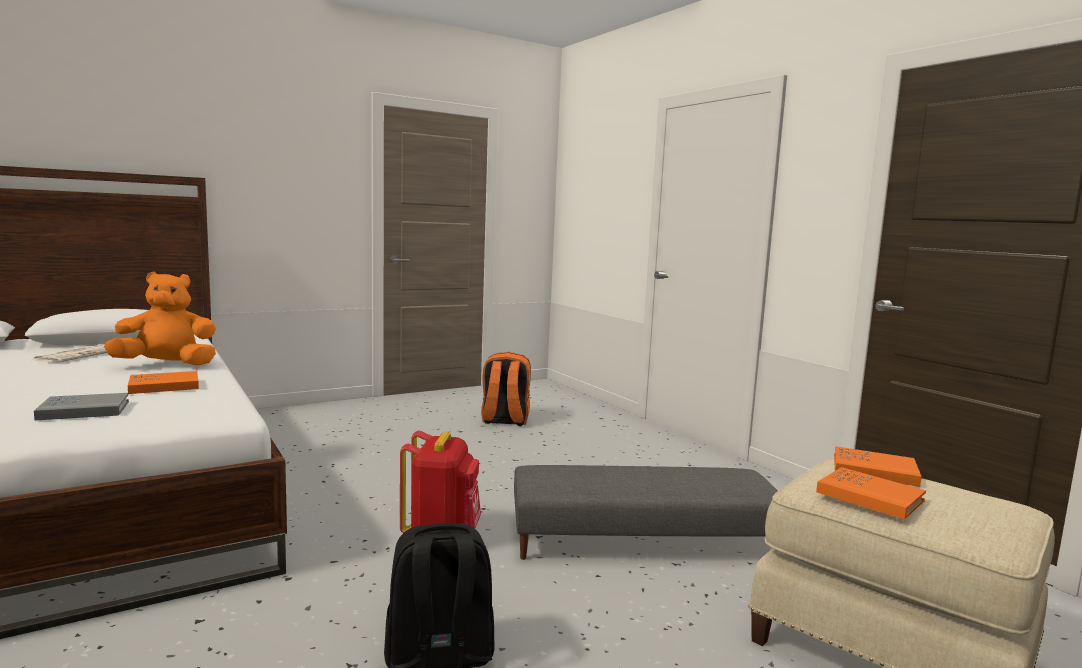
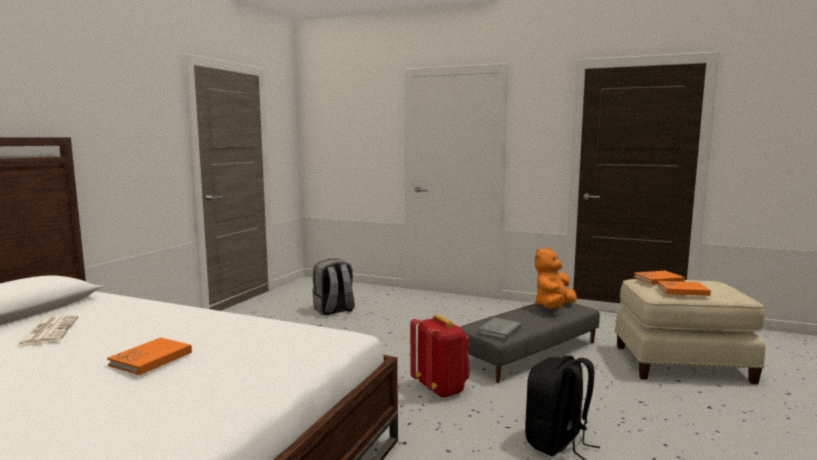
camera: 35 degrees left, 0 degrees up
(84, 410) = (239, 363): grey book -> grey book (500, 330)
(164, 386) = (232, 331): orange book -> orange book (151, 359)
(167, 365) = (168, 318): orange plush toy -> orange plush toy (553, 307)
(504, 420) = (334, 310): orange backpack -> grey backpack

